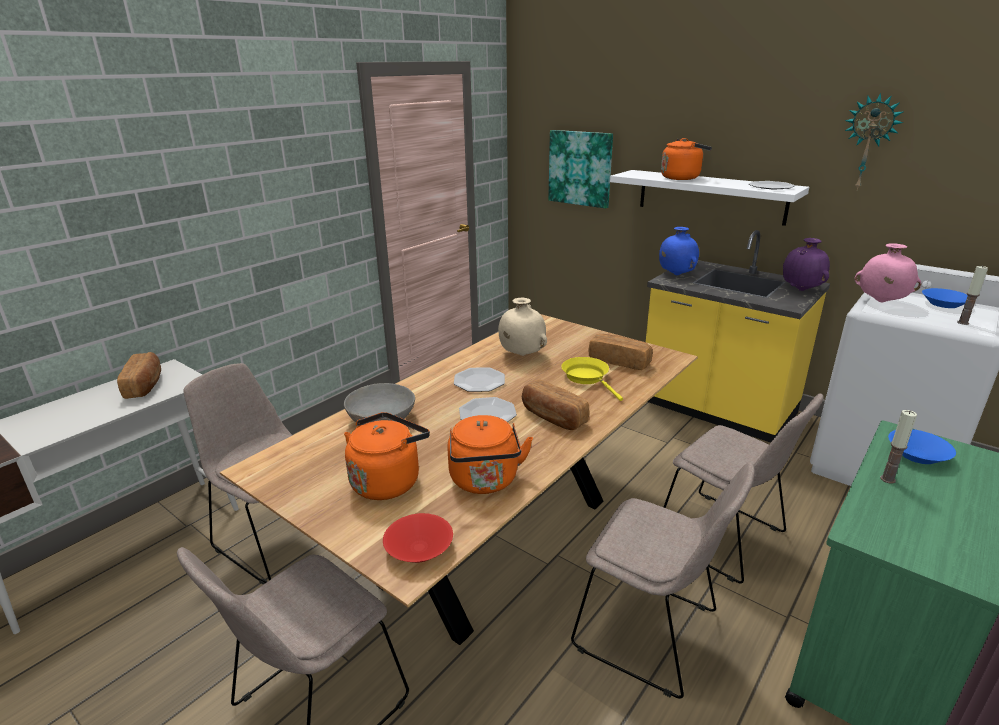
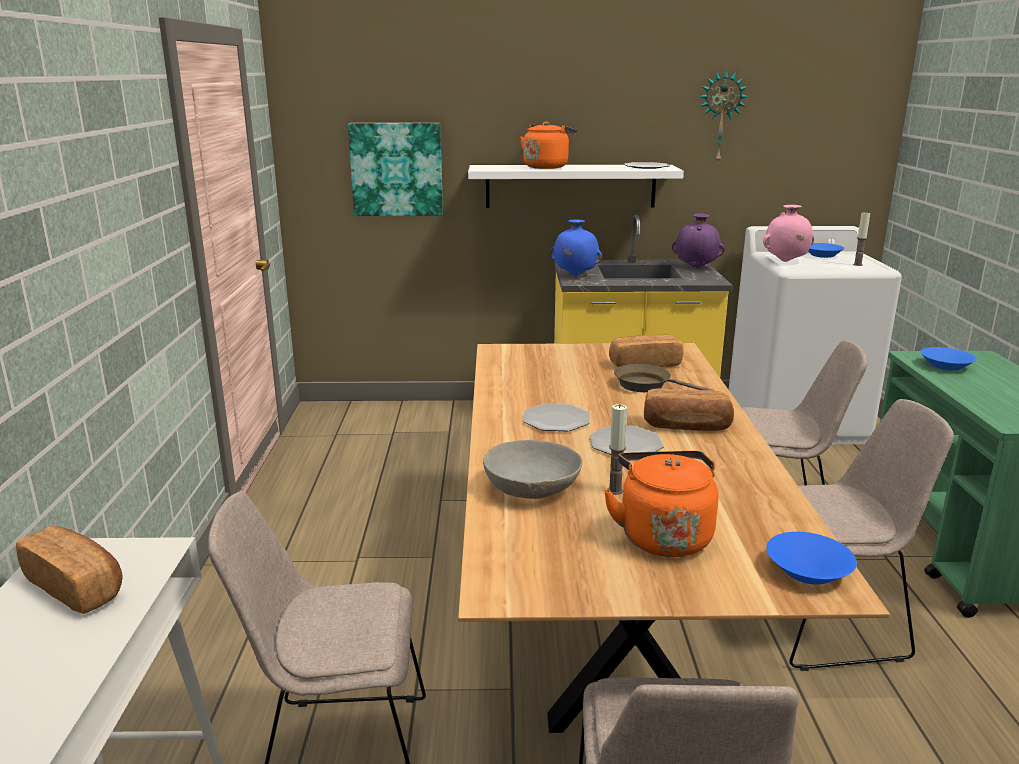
camera: 40 degrees left, 5 degrees down
(418, 548) = (807, 571): red bowl -> blue bowl
(485, 481) = (743, 496): orange kettle -> none
(521, 355) = (546, 385): beige vase -> none
(587, 378) = (647, 385): yellow frying pan -> brown frying pan
(887, 479) = (961, 386): candle -> candle (615, 490)

